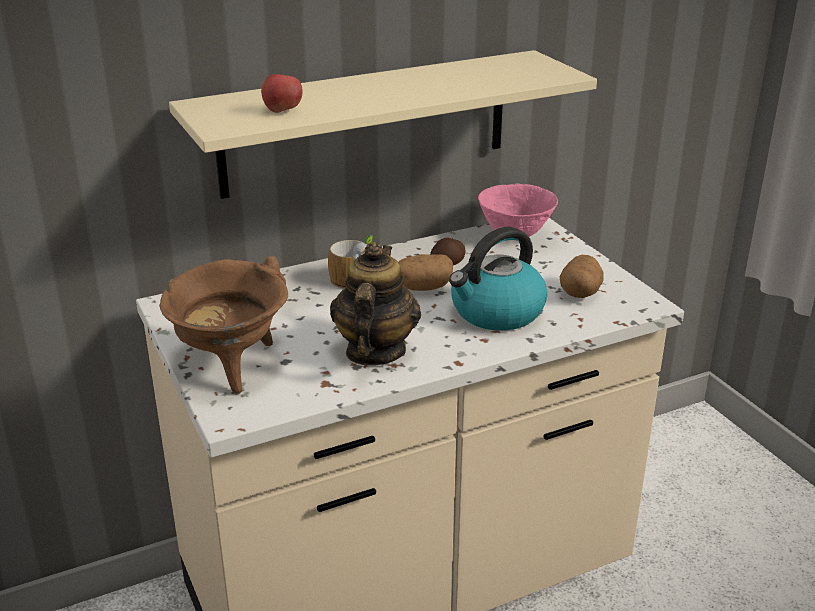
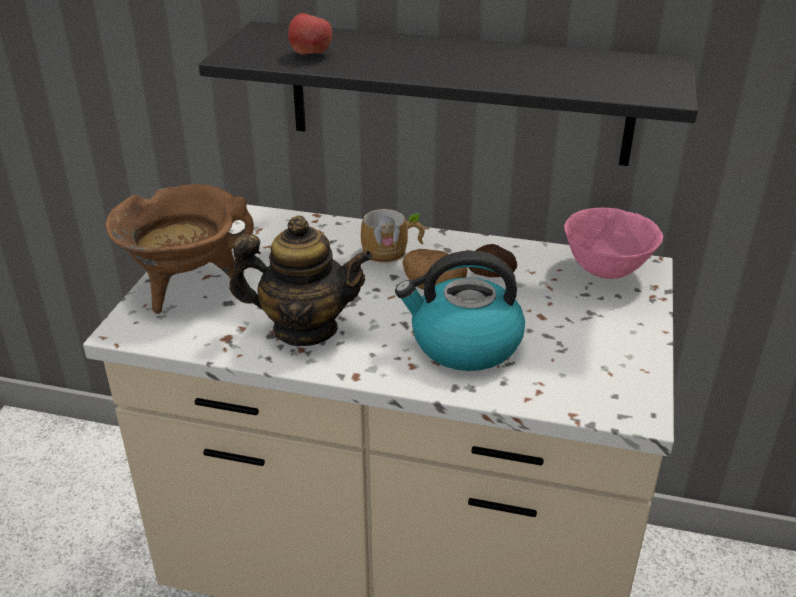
camera: 40 degrees right, 5 degrees up
(366, 123) = (458, 94): beige shelf -> black shelf
(374, 351) = (305, 329): teapot -> teapot turned 45 degrees clockwise
(580, 292) = (581, 363): potato -> none

